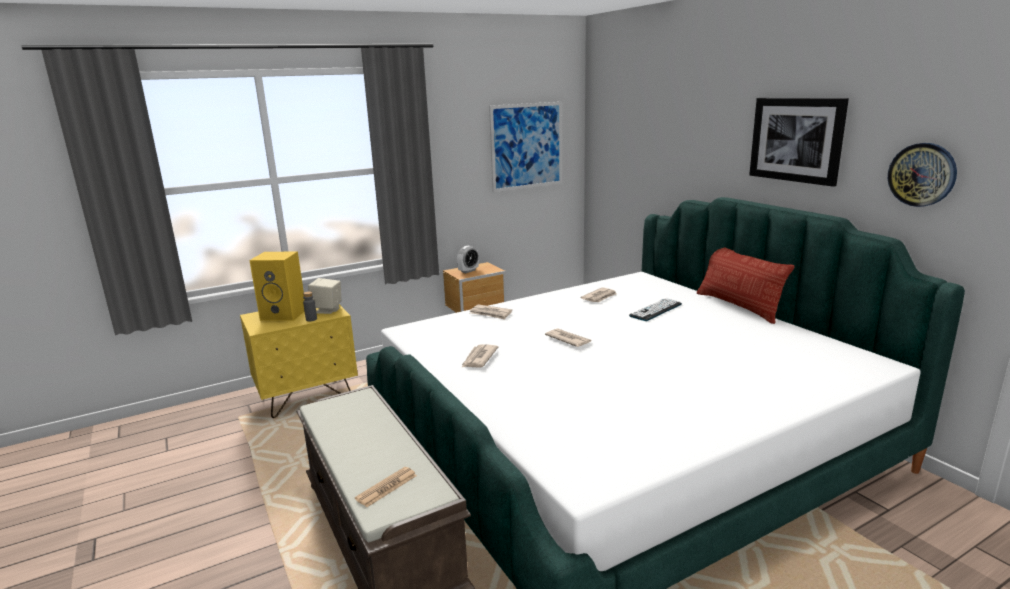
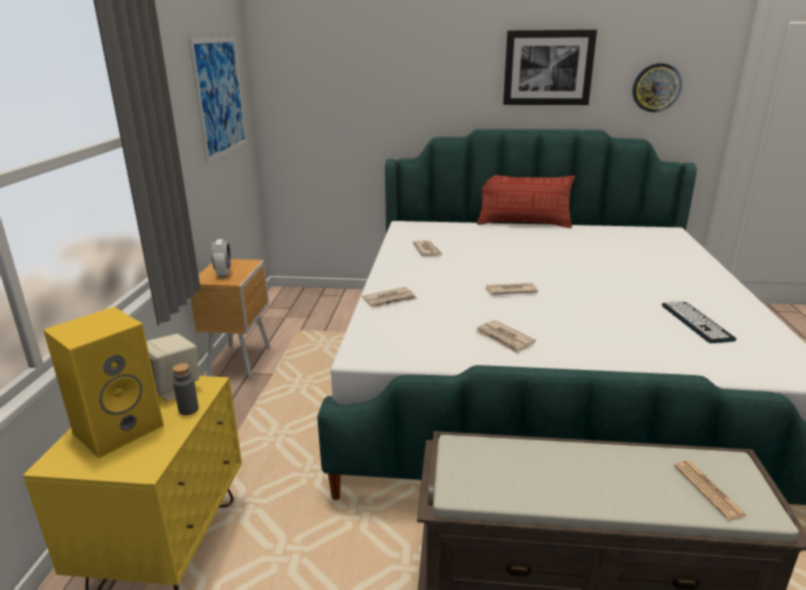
camera: 55 degrees left, 5 degrees up
(655, 310) = (491, 245): keyboard -> keyboard (696, 322)

